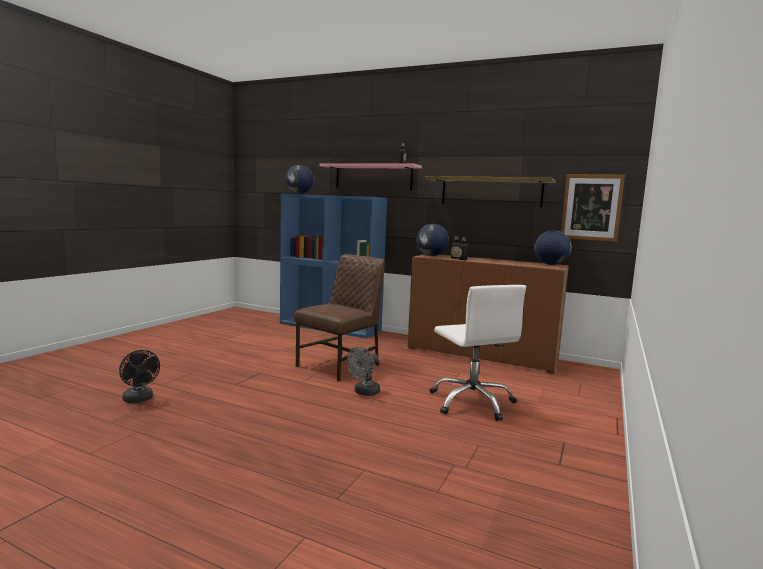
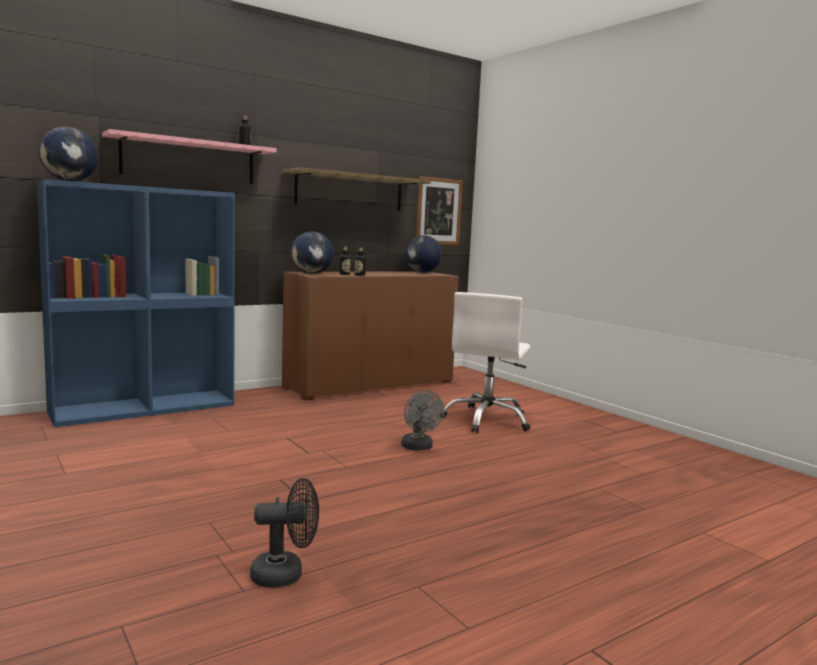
camera: 60 degrees left, 0 degrees up
(340, 365) = (317, 438): brown chair -> none
(472, 402) = (487, 420): white office chair -> white office chair turned 105 degrees clockwise

